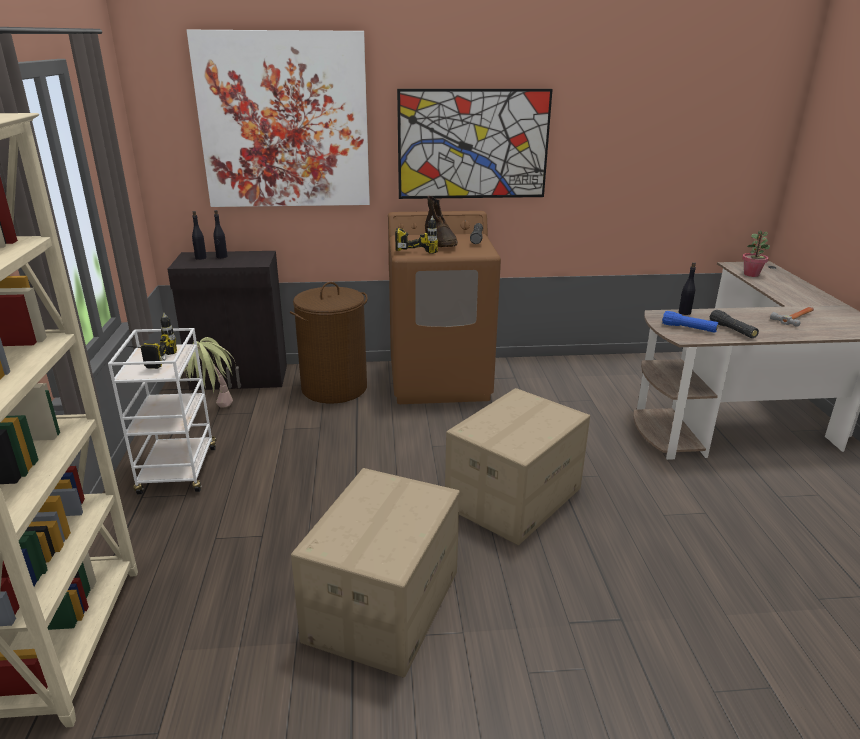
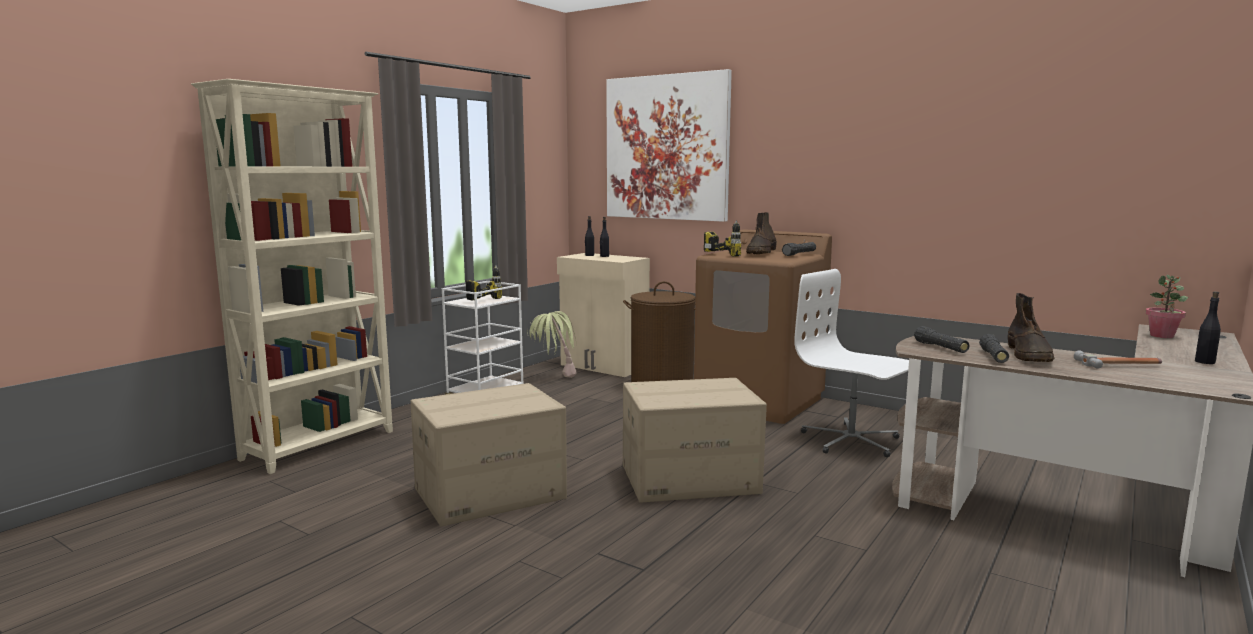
camera: 40 degrees right, 15 degrees down
(240, 378) = (604, 366): black cabinet -> beige cabinet
(473, 145) = (823, 168): picture -> none
(556, 402) = (851, 441): none -> white office chair
(684, 312) = (969, 341): black bottle -> black bottle (1204, 362)
(688, 328) = (940, 348): blue flashlight -> black flashlight
(742, 321) = (1029, 355): none -> brown boot

